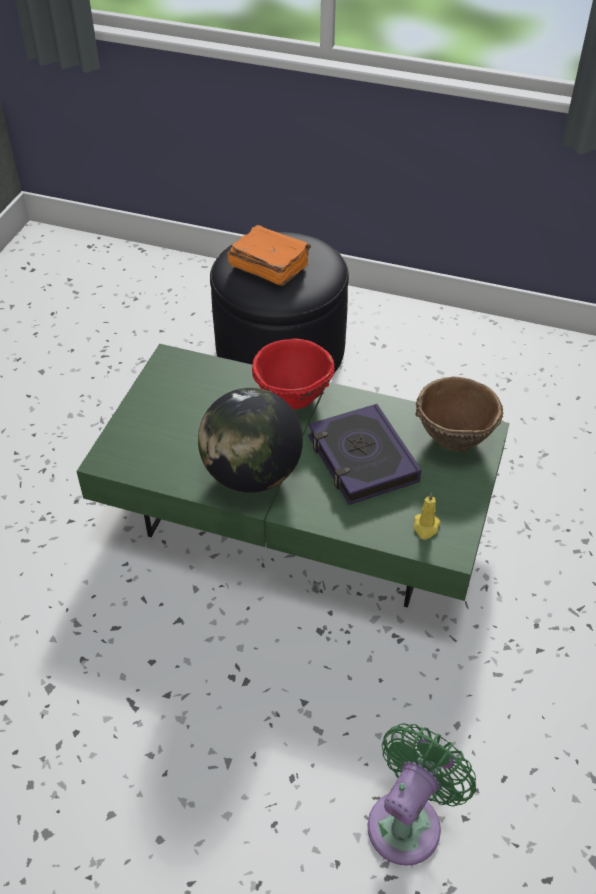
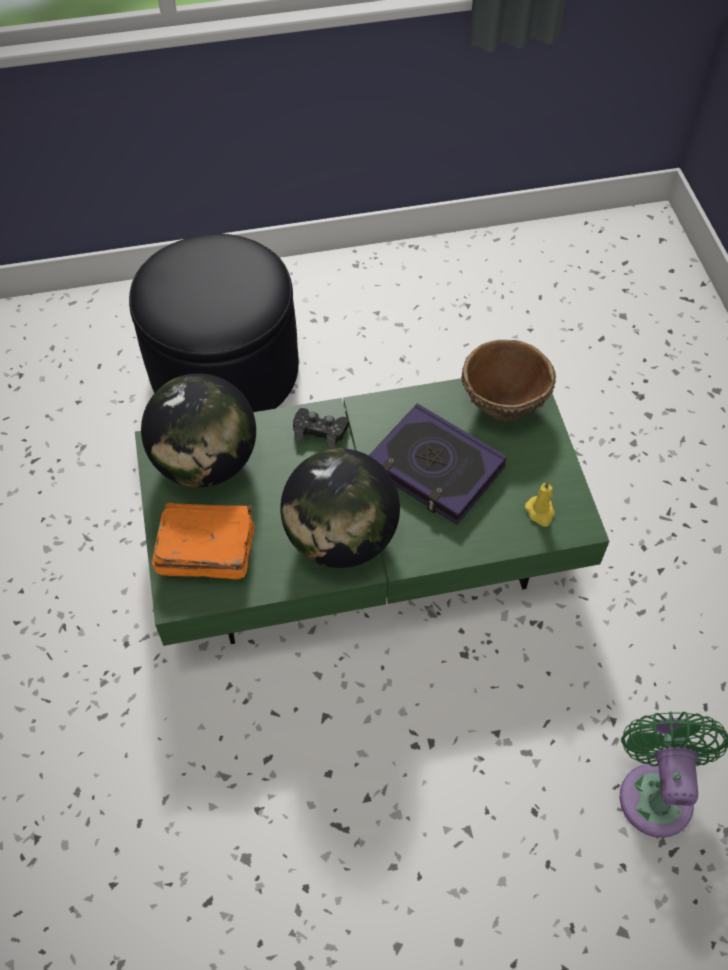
camera: 30 degrees left, 10 degrees up
(193, 383) = (206, 462): none -> globe
(268, 266) = (200, 290): orange book -> orange book (205, 550)
(292, 396) = (320, 431): red bowl -> black game controller

